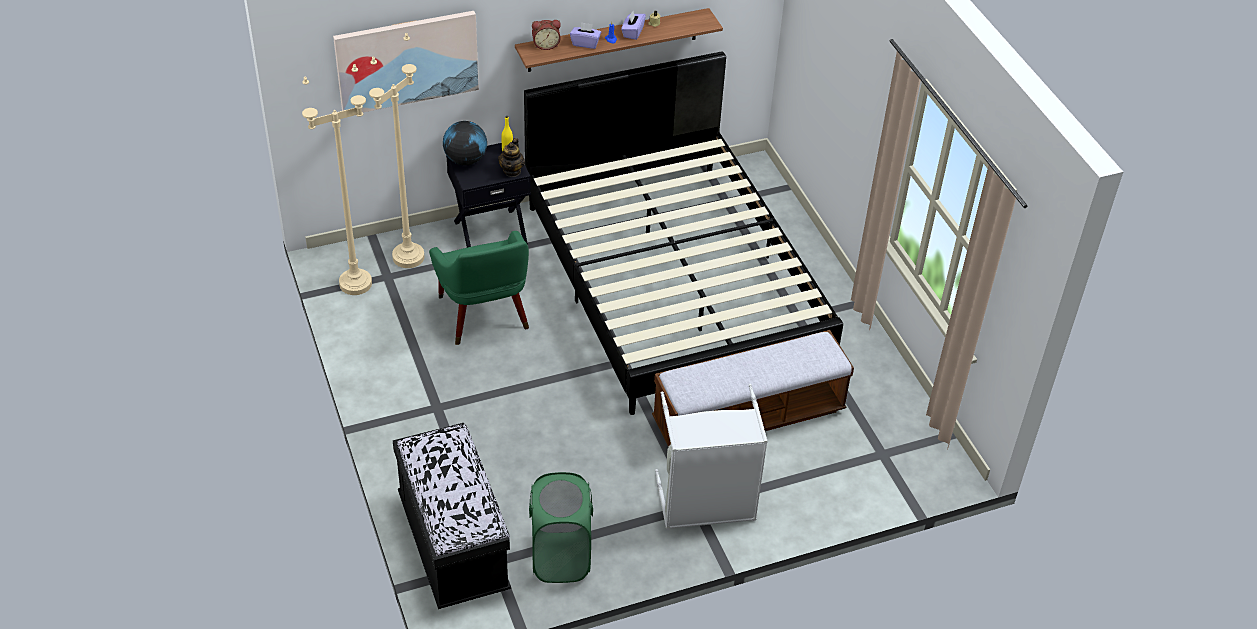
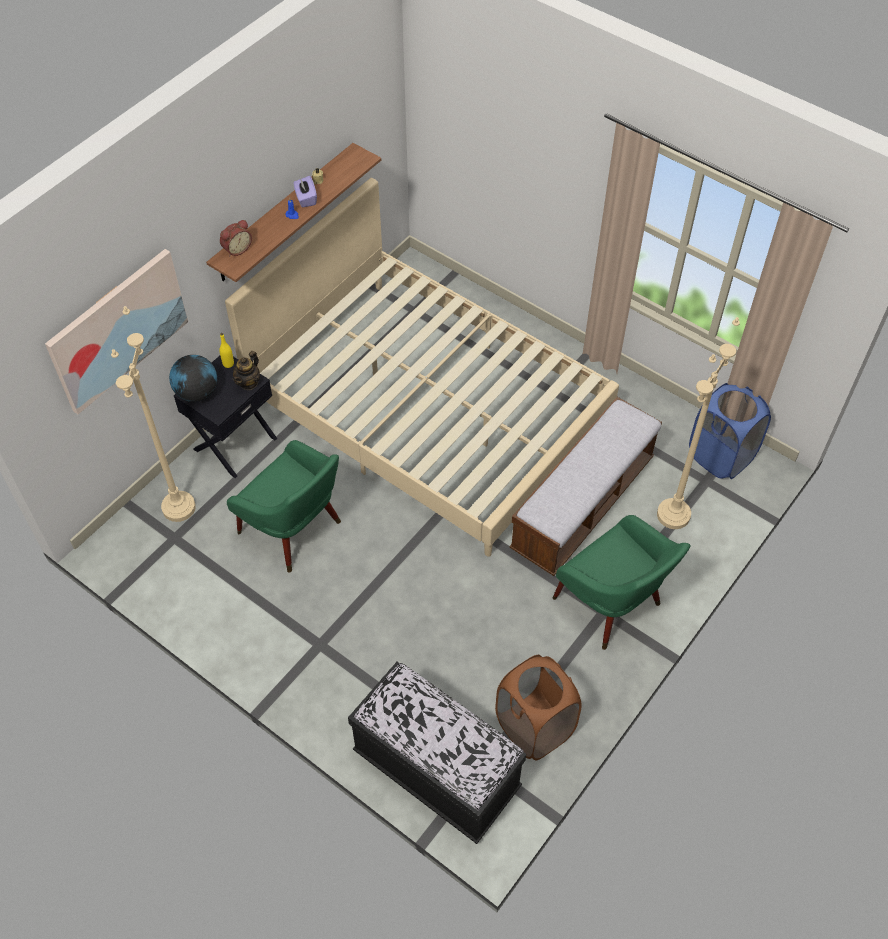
camera: 30 degrees left, 10 degrees up
(356, 283) = (150, 560): beige floor lamp -> beige floor lamp (673, 514)
(512, 171) = (248, 382): teapot -> teapot turned 45 degrees clockwise
(560, 558) = (534, 727): green laundry basket -> brown laundry basket
(585, 43) = (272, 230): purple tissue box -> none
(674, 280) = (428, 408): black bed -> beige bed
(706, 505) = (611, 606): grey laundry basket -> green armchair
(914, 441) = (721, 456): none -> blue laundry basket

